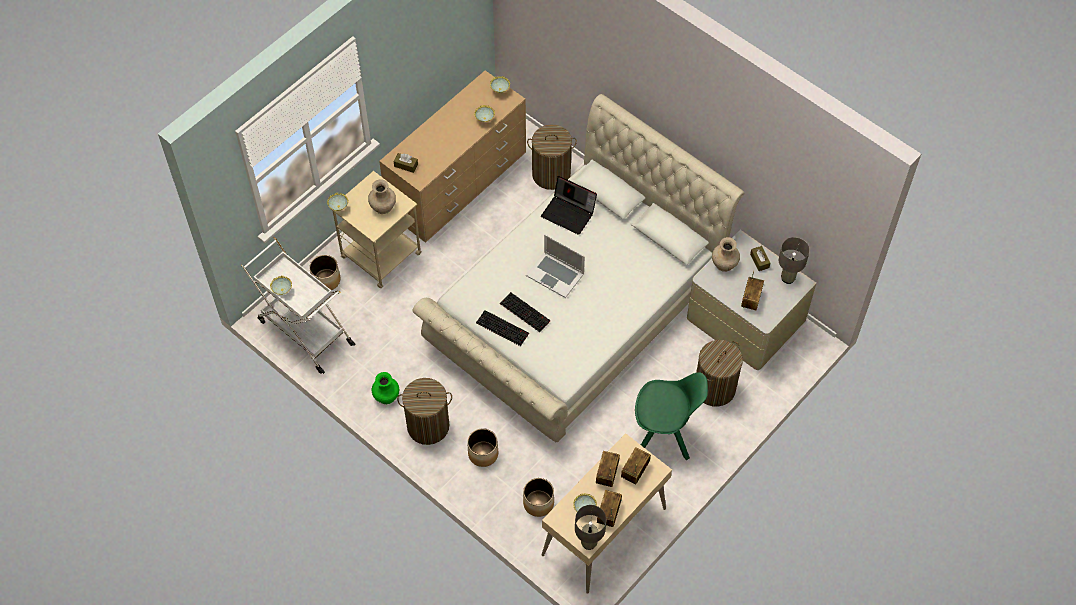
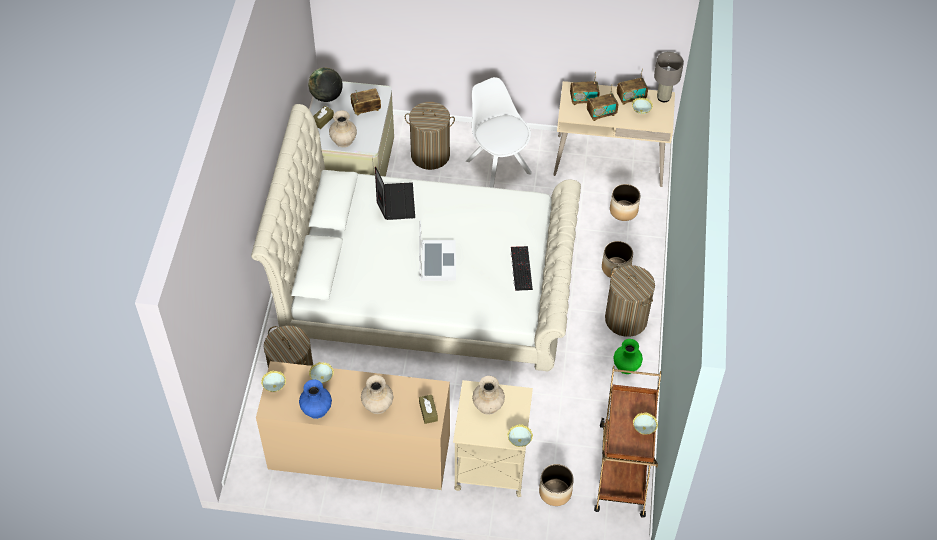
camera: 125 degrees left, 5 degrees down
(305, 332) = (622, 471): white cart -> brown cart
(436, 140) = (378, 404): none -> beige vase
(462, 105) = (317, 409): none -> blue vase
(526, 312) = (492, 259): keyboard -> none
(569, 213) = (362, 286): laptop -> laptop (394, 201)
(664, 434) = (498, 166): green chair -> white chair
(787, 278) = (326, 96): grey table lamp -> globe

